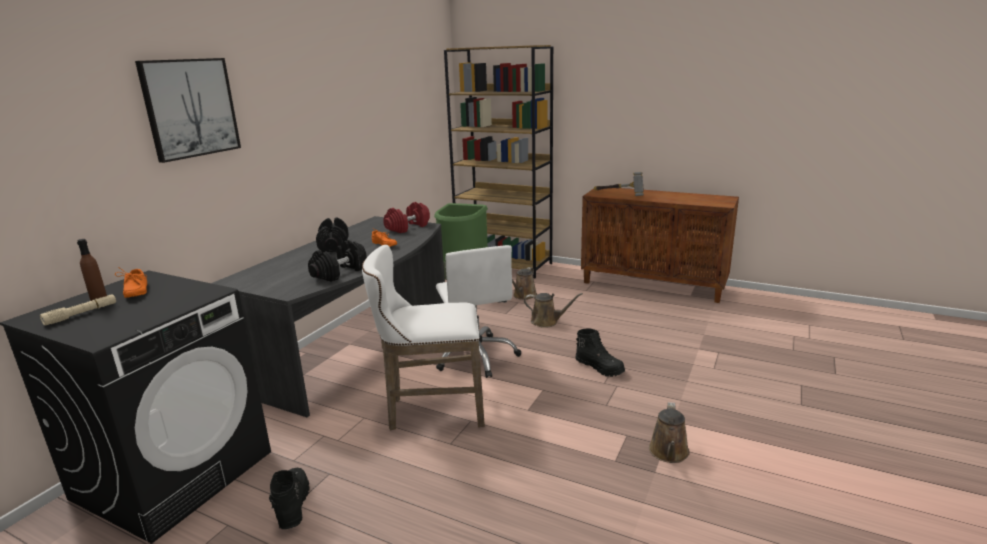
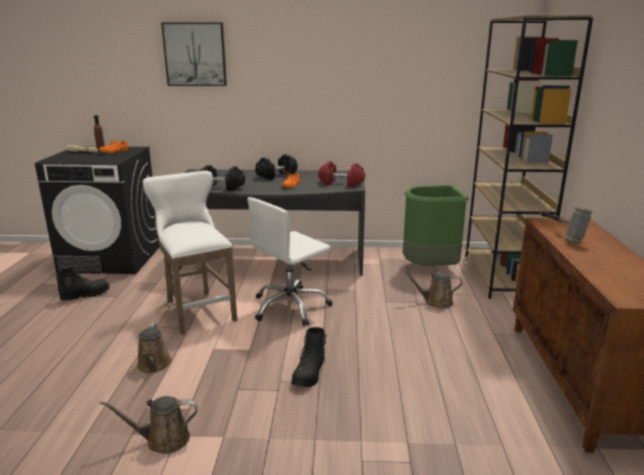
camera: 65 degrees right, 0 degrees up
(547, 322) = (387, 326): brown watering can -> brown watering can (154, 365)

